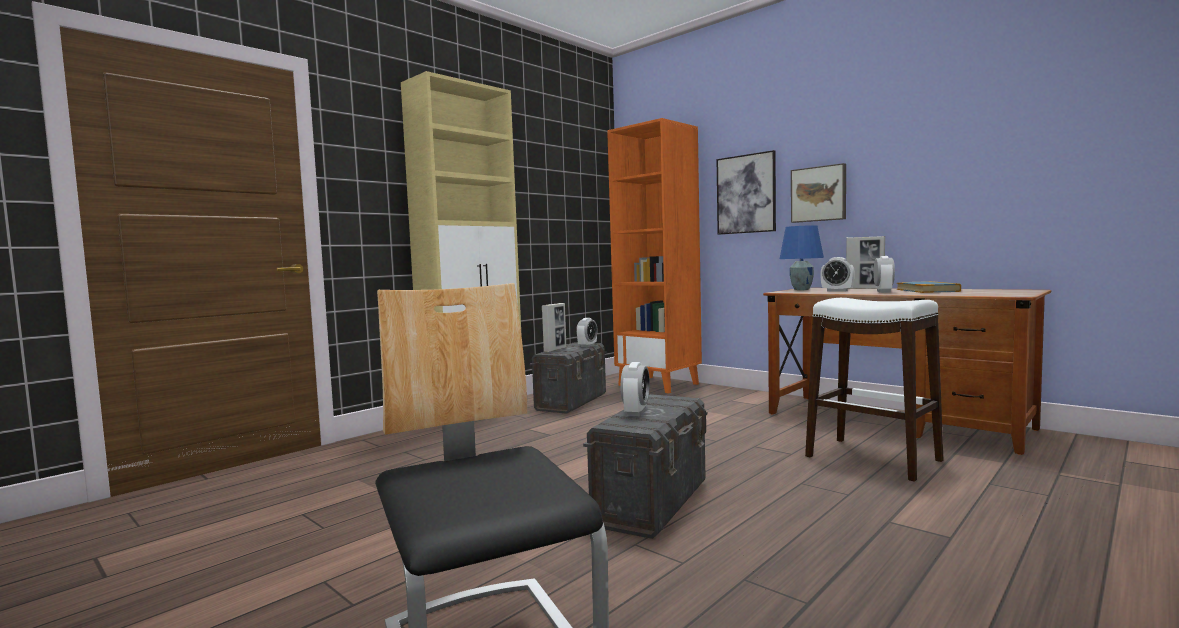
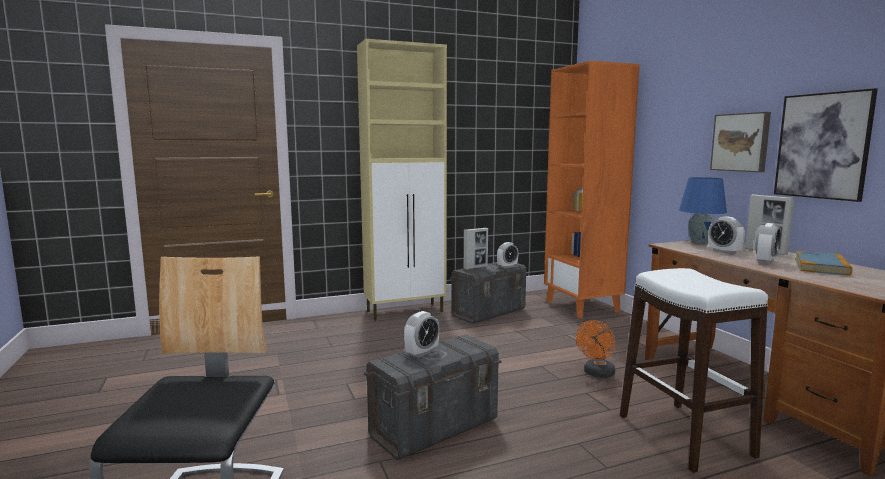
camera: 25 degrees right, 5 degrees up
(744, 431) = (597, 374): none -> orange fan
(746, 194) = (675, 135): picture -> picture (822, 146)

